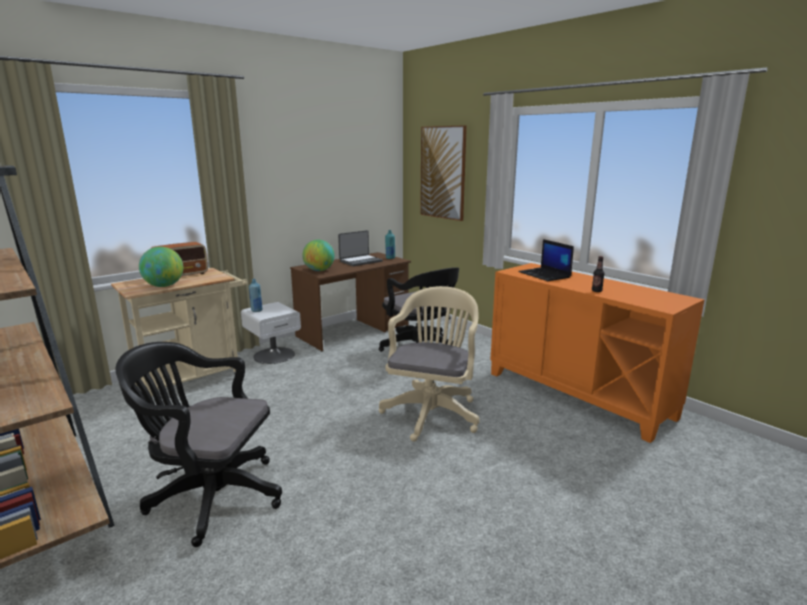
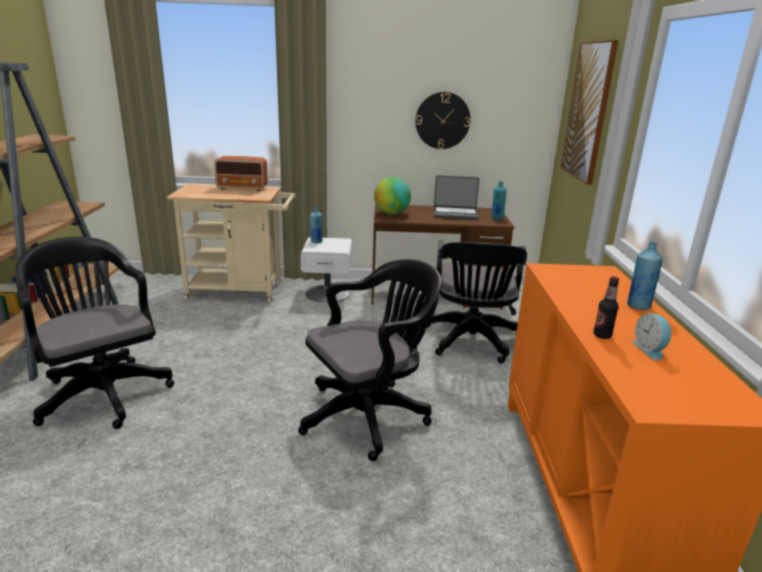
camera: 40 degrees right, 5 degrees up
(164, 286) = (208, 194): globe -> none
(330, 190) = (442, 120): none -> wall clock
(432, 412) = (370, 415): beige office chair -> black office chair
(545, 275) = (586, 288): laptop -> none
(579, 276) = (638, 306): none -> blue bottle
(621, 290) = (650, 350): none -> alarm clock

